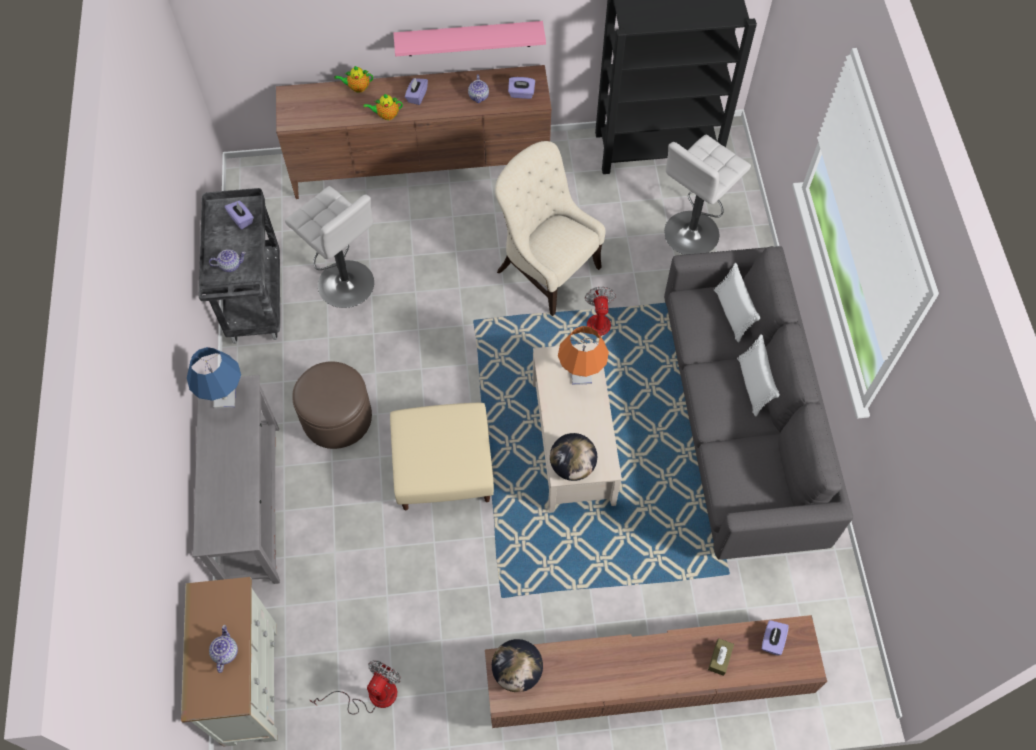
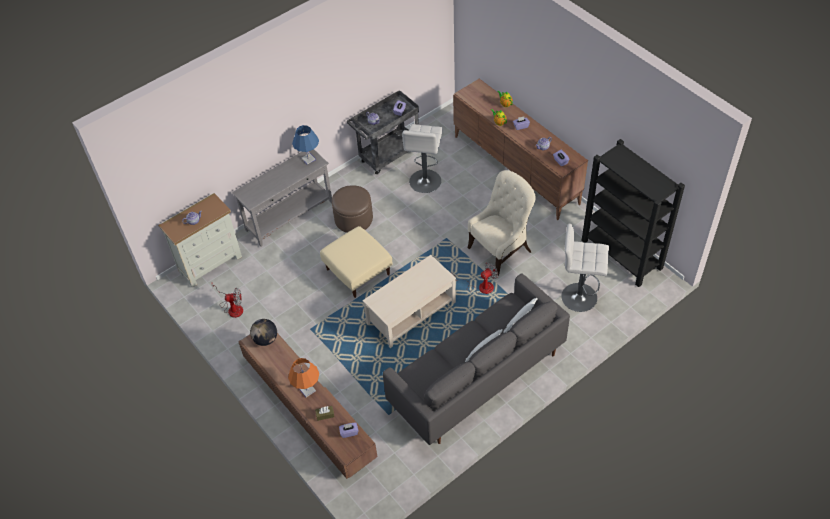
camera: 60 degrees right, 10 degrees down
(469, 38) = (559, 117): pink shelf -> none
(546, 269) = (500, 249): beige armchair -> beige armchair turned 45 degrees clockwise
(572, 466) = (379, 302): globe -> none
(581, 376) = (430, 280): orange table lamp -> orange table lamp (307, 390)

